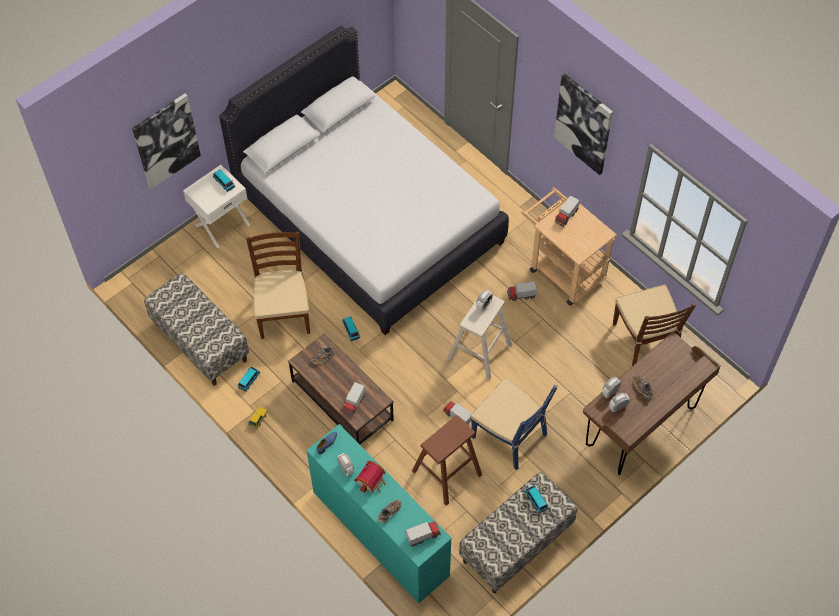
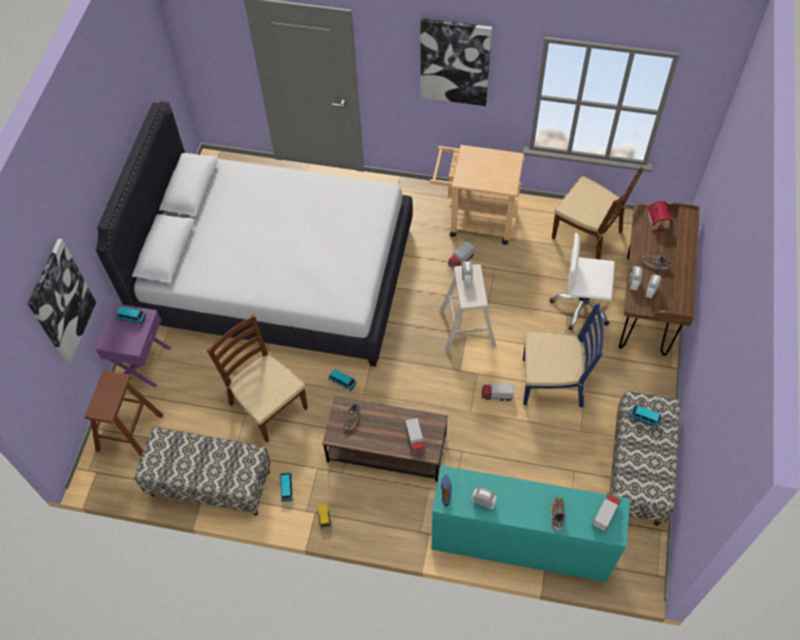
camera: 35 degrees left, 0 degrees up
(221, 224) = (142, 363): white nightstand -> purple nightstand
(371, 481) = (516, 497): toy house -> toy house (659, 221)
(447, 473) = (529, 449): brown stool -> brown stool (130, 432)
(566, 216) = (471, 162): toy truck -> none
(587, 393) = (582, 305): none -> white office chair

